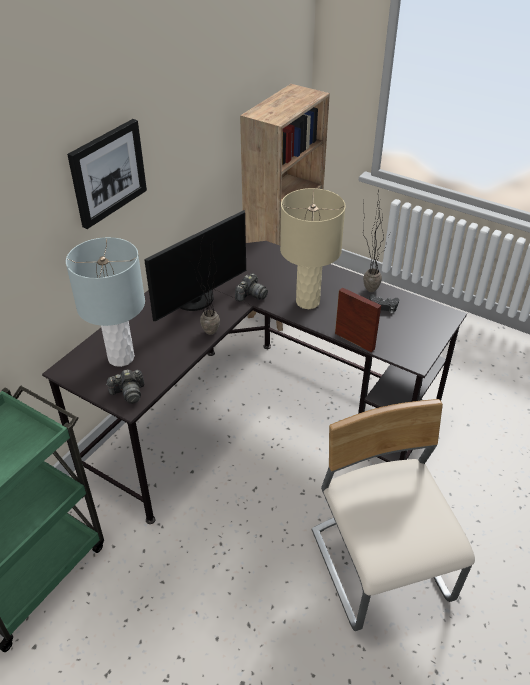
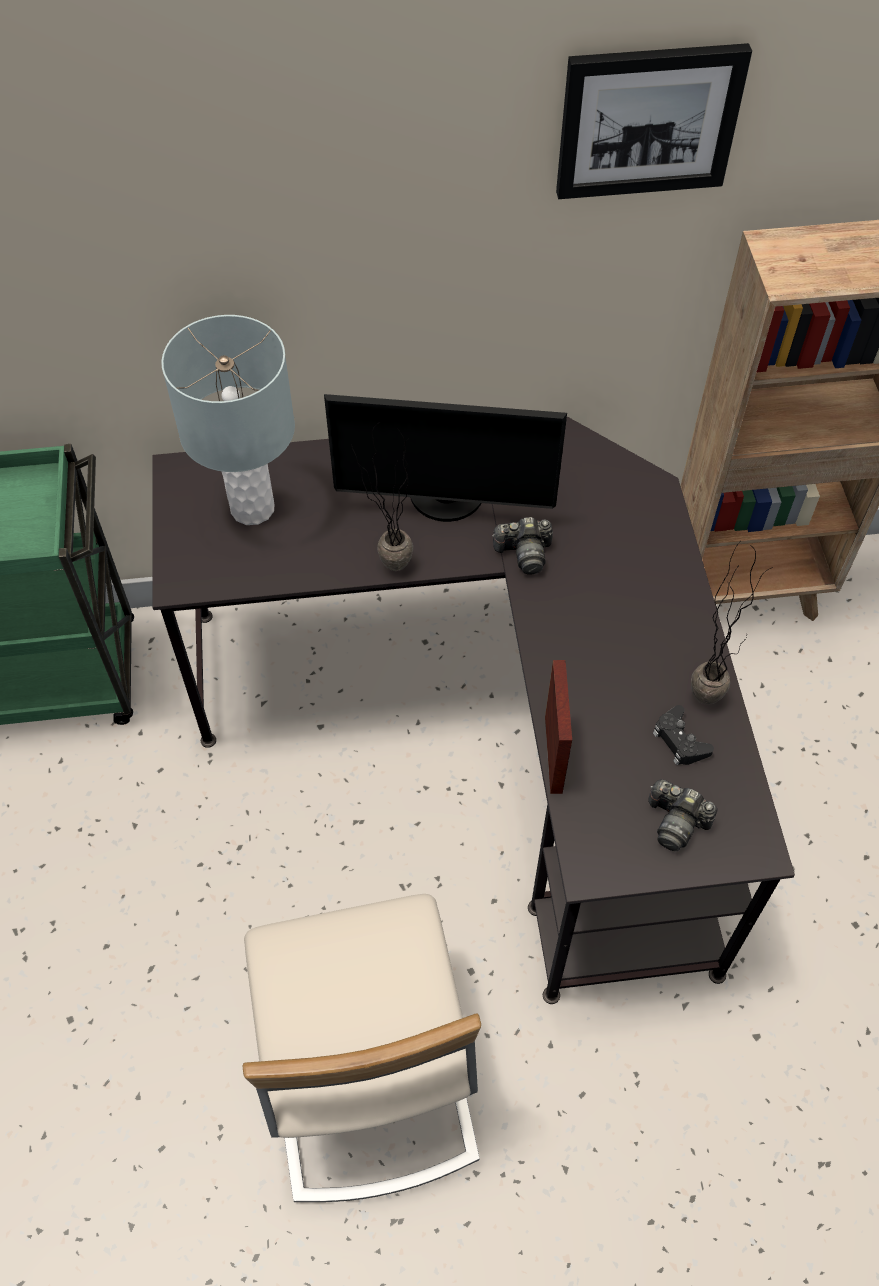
camera: 50 degrees right, 15 degrees up
(107, 172) = (358, 222): picture -> picture (648, 120)
(128, 393) = (198, 566): camera -> camera (676, 822)
(308, 302) = (583, 633): beige table lamp -> none
(380, 566) = (366, 1075): beige chair -> beige chair turned 135 degrees clockwise

